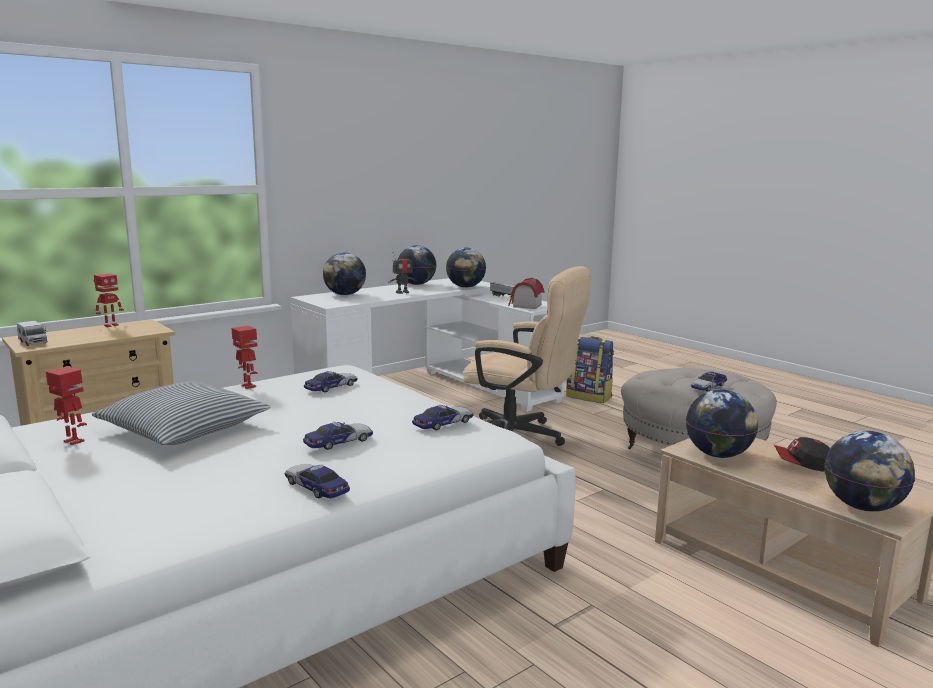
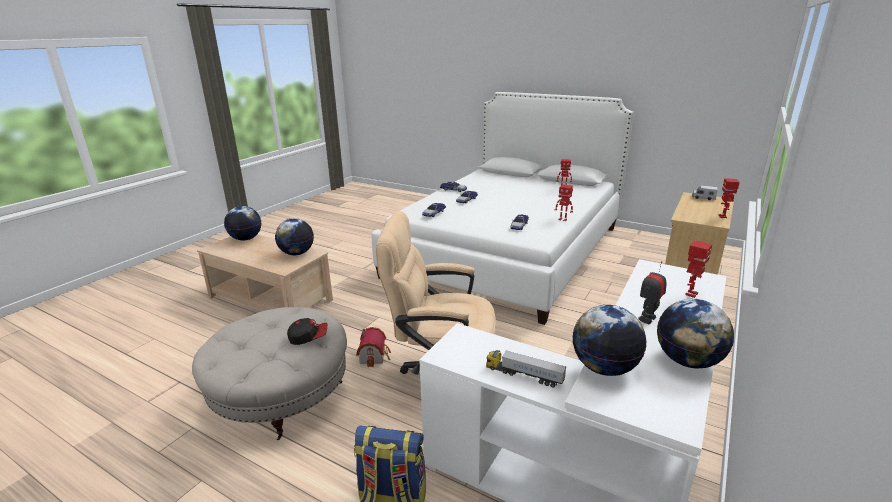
camera: 160 degrees right, 10 degrees up
(184, 429) = (538, 198): pillow -> none
(344, 295) = (690, 294): globe -> toy robot
(525, 306) = (477, 343): toy house -> toy house (374, 356)
(708, 386) = (264, 331): toy car -> none
(802, 465) = (254, 255): cap -> cap (308, 337)

